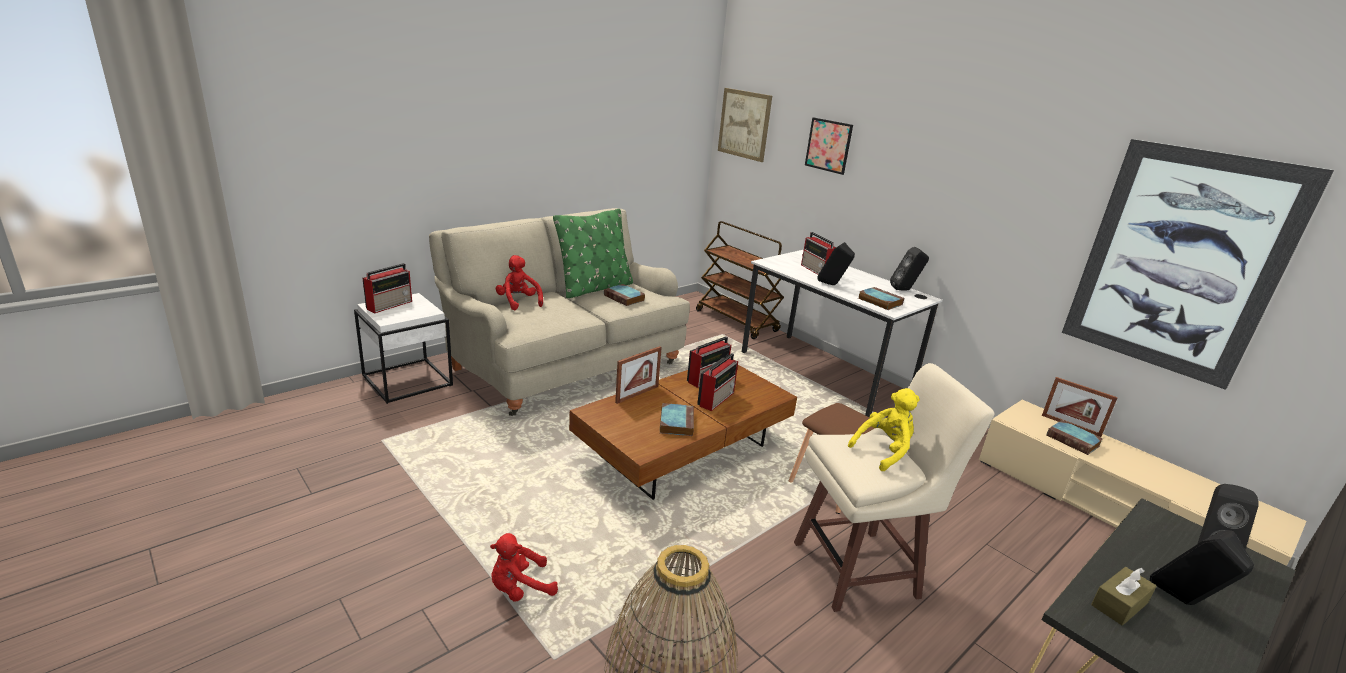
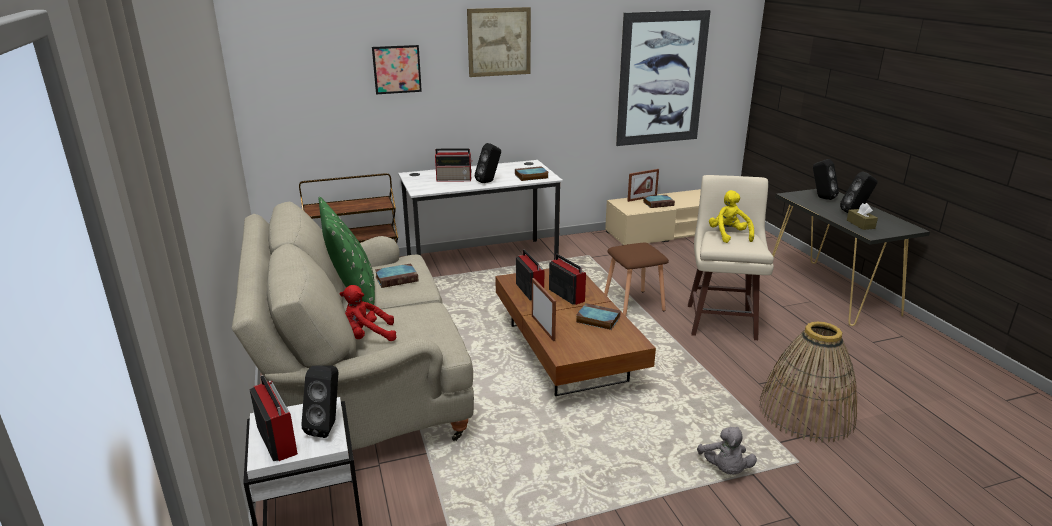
camera: 65 degrees left, 0 degrees up
(520, 588) = (724, 469): red plush toy -> grey plush toy
(744, 124) = (279, 72): picture -> picture (499, 42)
(905, 290) = (514, 164): black speaker -> black speaker (327, 426)

